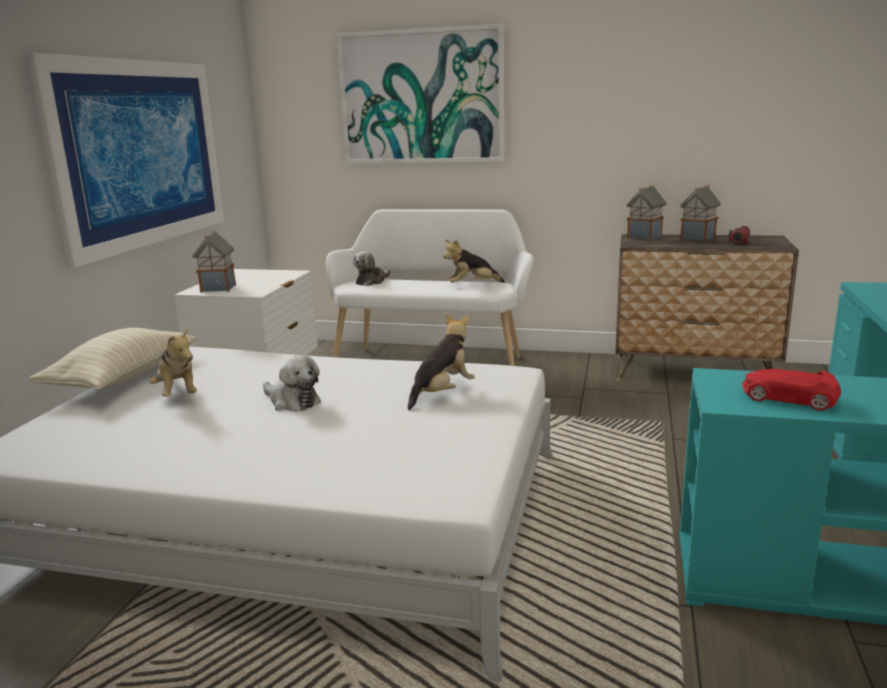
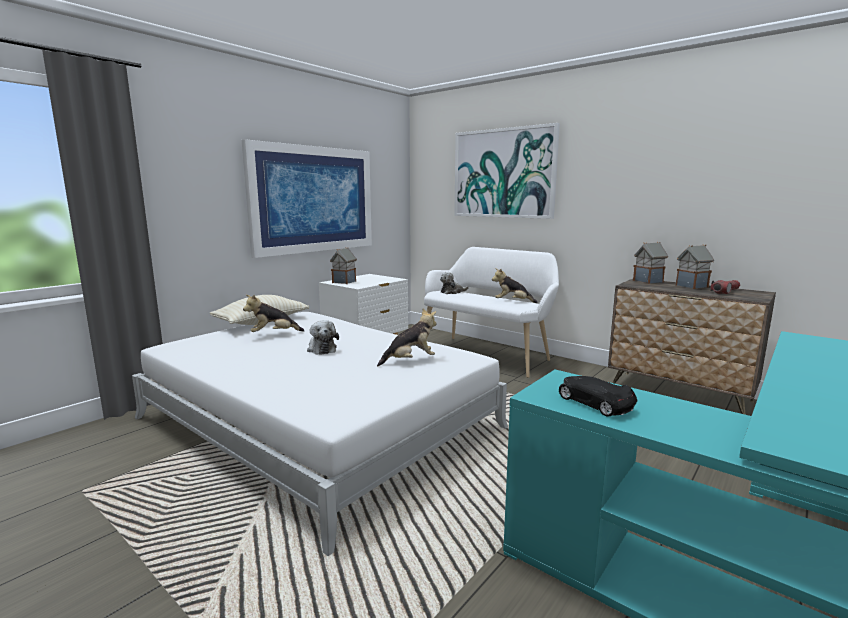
camera: 25 degrees right, 5 degrees down
(178, 393) = (273, 334): plush toy -> plush toy turned 75 degrees clockwise
(788, 398) = (594, 403): red toy car -> black toy car

